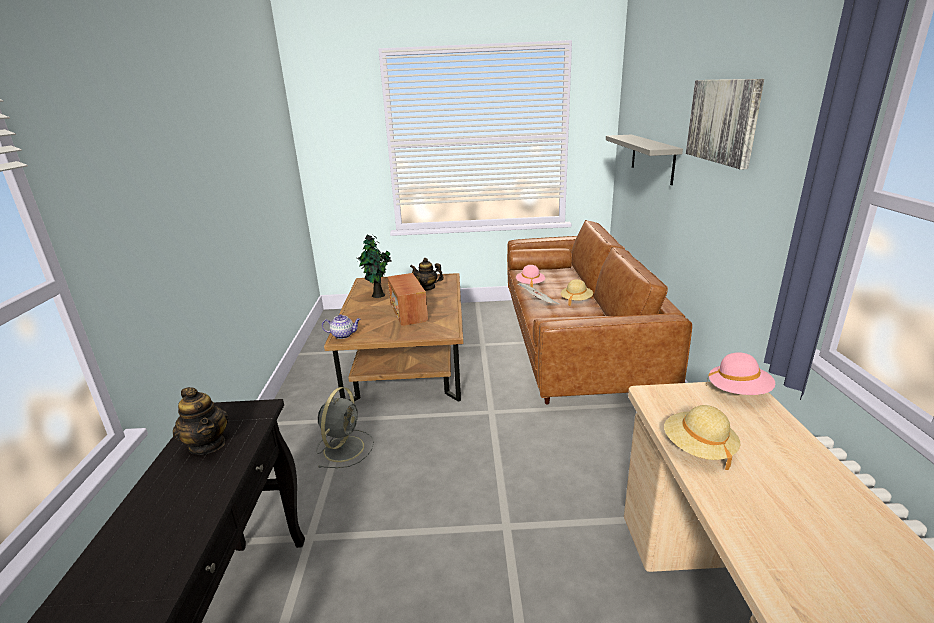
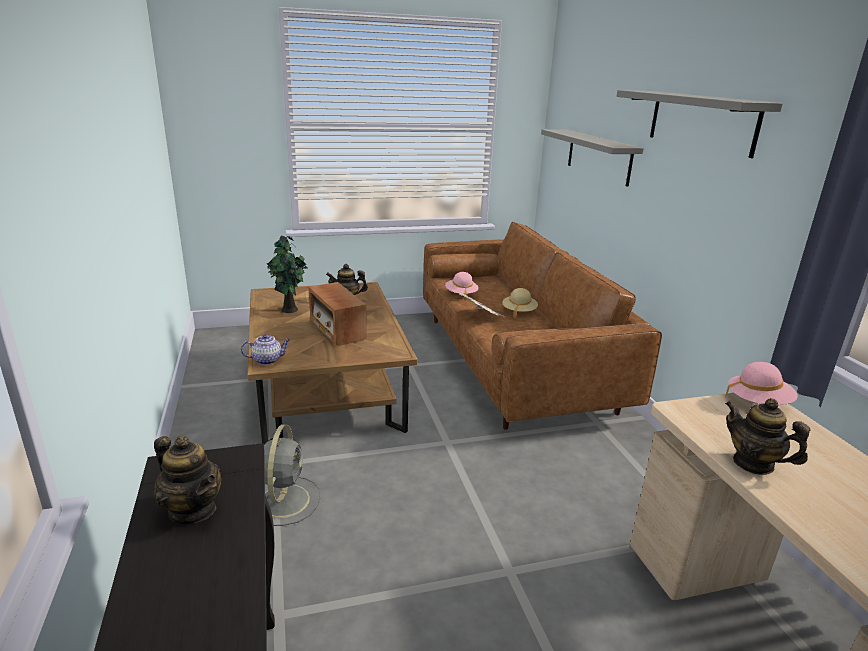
camera: 15 degrees left, 0 degrees up
(698, 448) = (753, 463): beige hat -> teapot
(723, 121) = (701, 121): picture -> grey shelf

